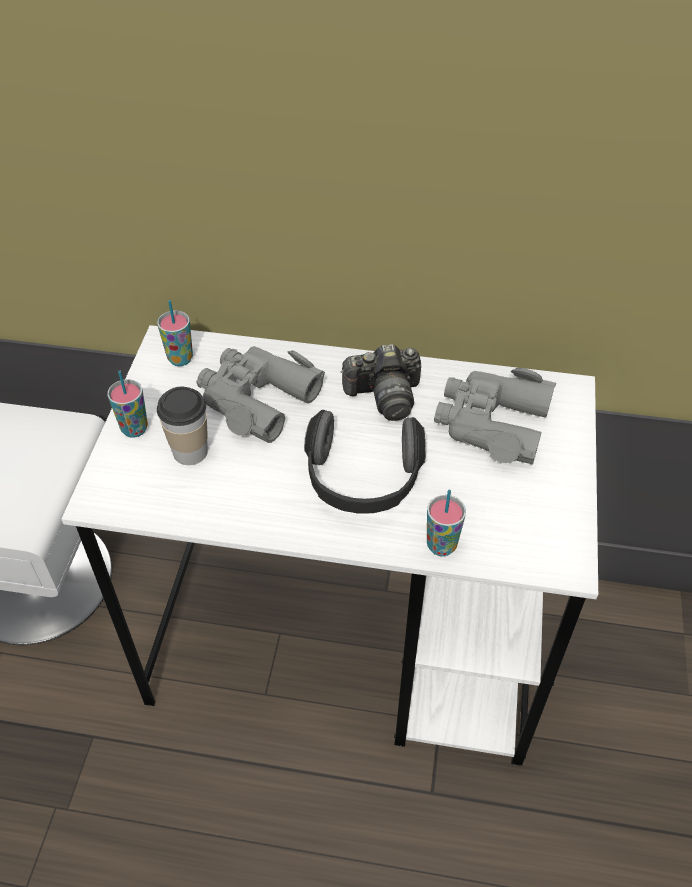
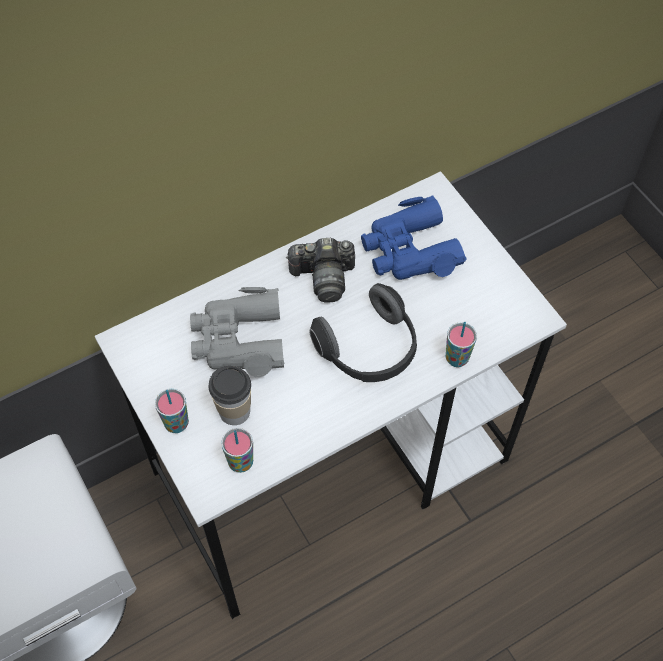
camera: 40 degrees left, 10 degrees up
(180, 359) = (150, 347): cup -> cup (241, 462)
(384, 396) = (323, 277): camera -> camera turned 45 degrees clockwise
(491, 423) = (409, 250): grey binoculars -> blue binoculars

